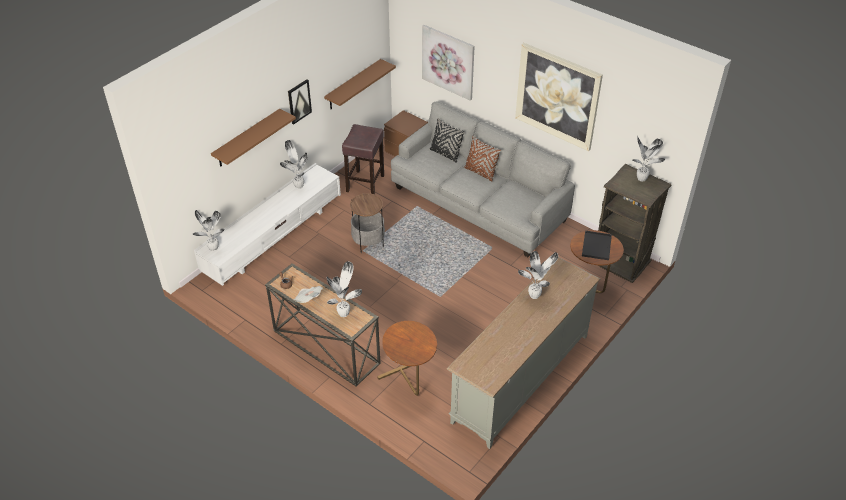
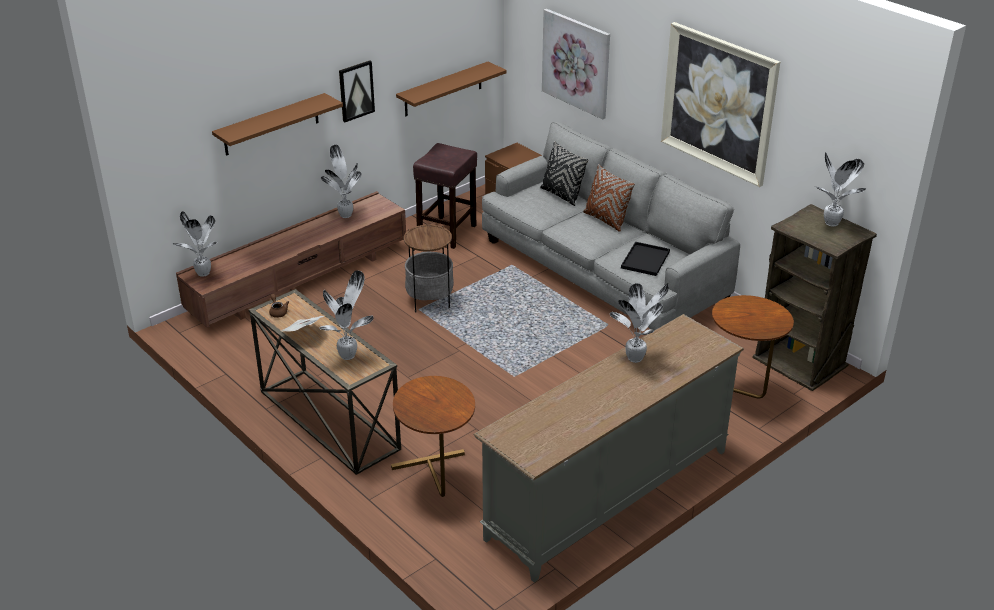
camera: 10 degrees right, 10 degrees down
(273, 236) = (299, 279): white tv stand -> brown tv stand
(596, 245) = (752, 314): black tray -> black tray (645, 259)

